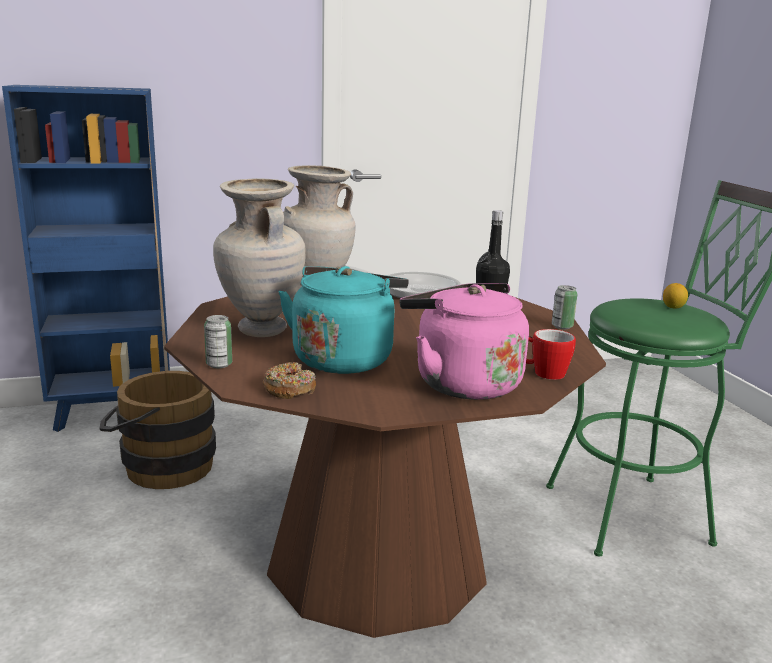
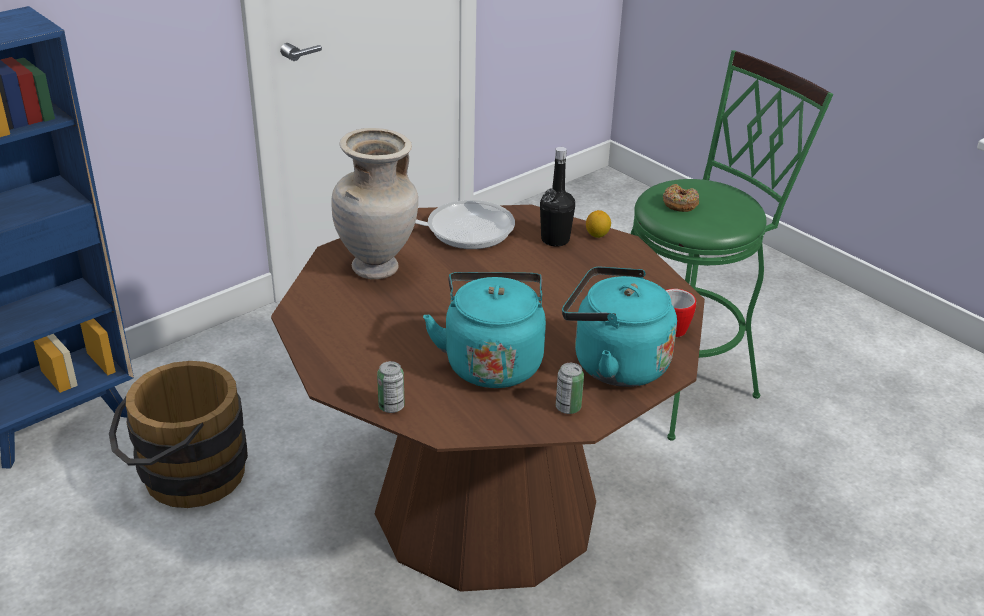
camera: 25 degrees left, 15 degrees up
(260, 330) = (378, 343): beige vase -> none
(289, 389) = (484, 419): donut -> donut (679, 204)
(461, 383) = (614, 364): pink kettle -> turquoise kettle
(562, 326) = (638, 254): can -> can (568, 407)
(673, 307) = (710, 193): lemon -> lemon (597, 235)

